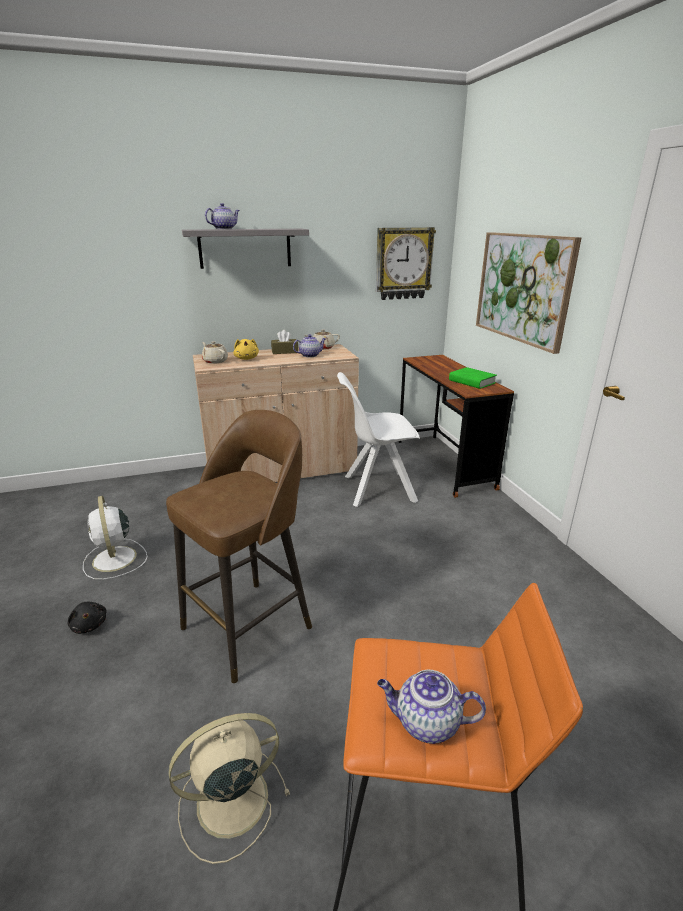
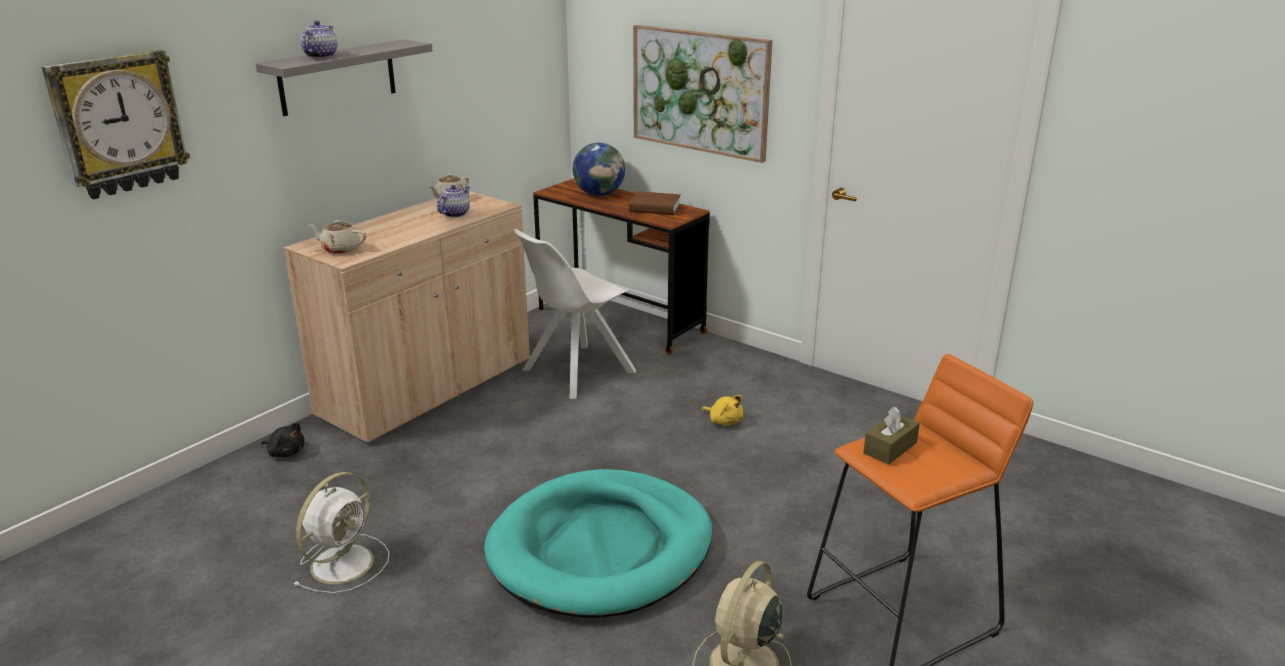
camera: 35 degrees left, 0 degrees up
(89, 625) = (415, 628): black plush toy -> black plush toy (286, 452)
(114, 560) = (344, 562): white fan -> white fan turned 90 degrees counterclockwise
(246, 358) = (378, 236): yellow plush toy -> yellow plush toy (724, 421)
(250, 626) = (601, 549): brown stool -> turquoise dog bed
(285, 352) = (411, 215): brown tissue box -> brown tissue box (890, 448)
(403, 264) = (519, 67): wall clock -> wall clock (118, 124)
(426, 723) = (934, 468): teapot -> none
(445, 366) = (599, 194): none -> globe
(472, 382) = (654, 208): green book -> brown book

